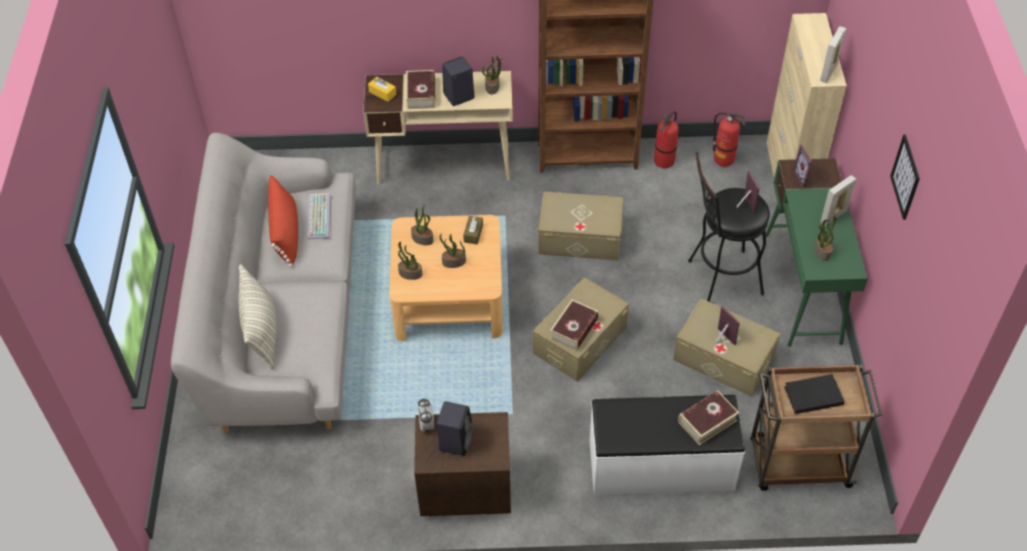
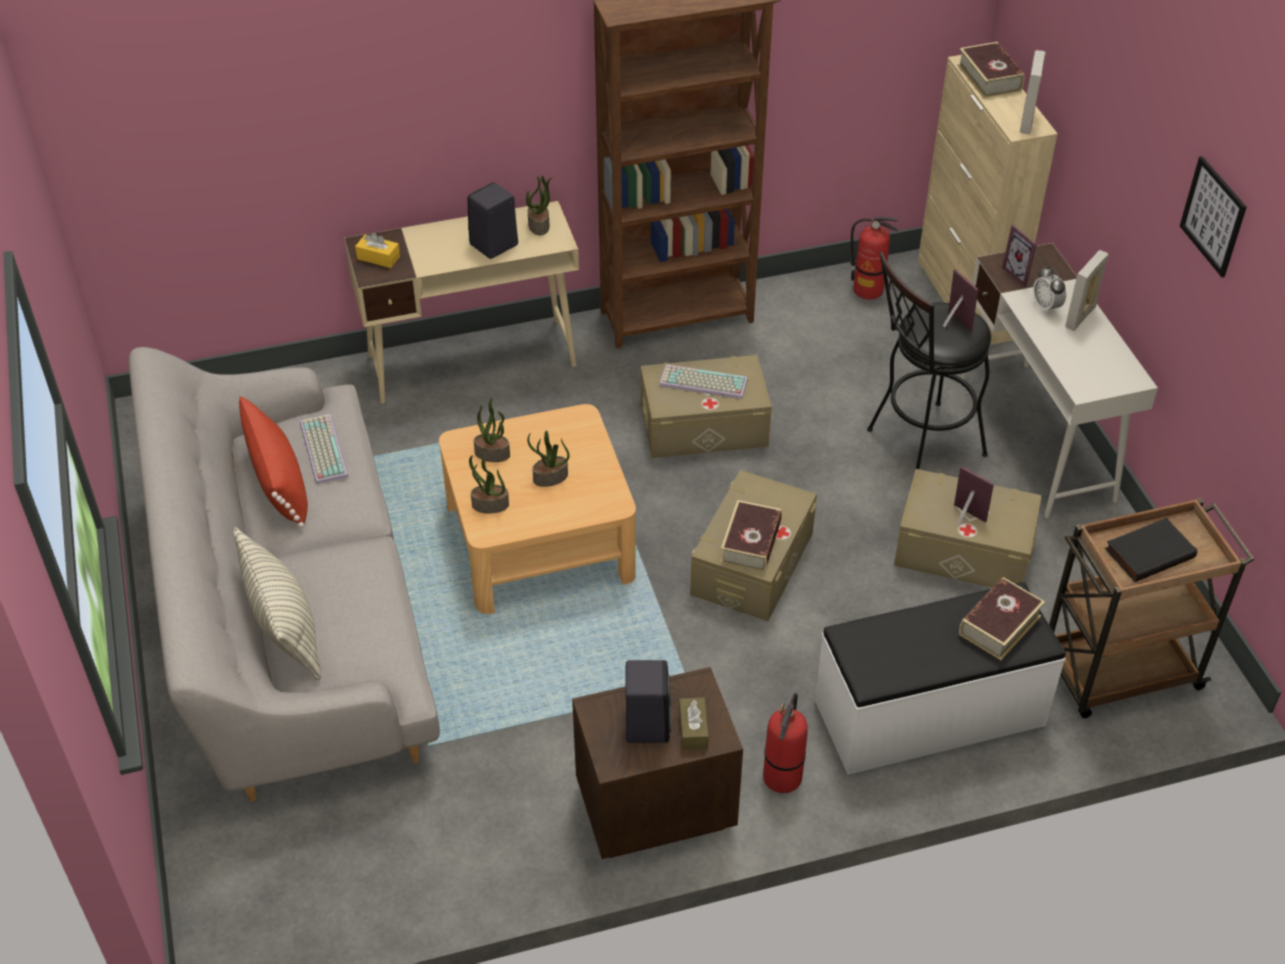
camera: 15 degrees left, 5 degrees down
(421, 94) = (436, 250): book -> book (989, 78)
(427, 424) = (595, 709): alarm clock -> alarm clock (1046, 307)
(473, 233) = (566, 434): brown tissue box -> brown tissue box (693, 729)
(579, 211) = (702, 383): none -> keyboard
(664, 161) = (787, 306): fire extinguisher -> fire extinguisher (782, 778)
(802, 288) = (1036, 438): green desk -> white desk
(822, 251) = (1082, 363): potted plant -> none

